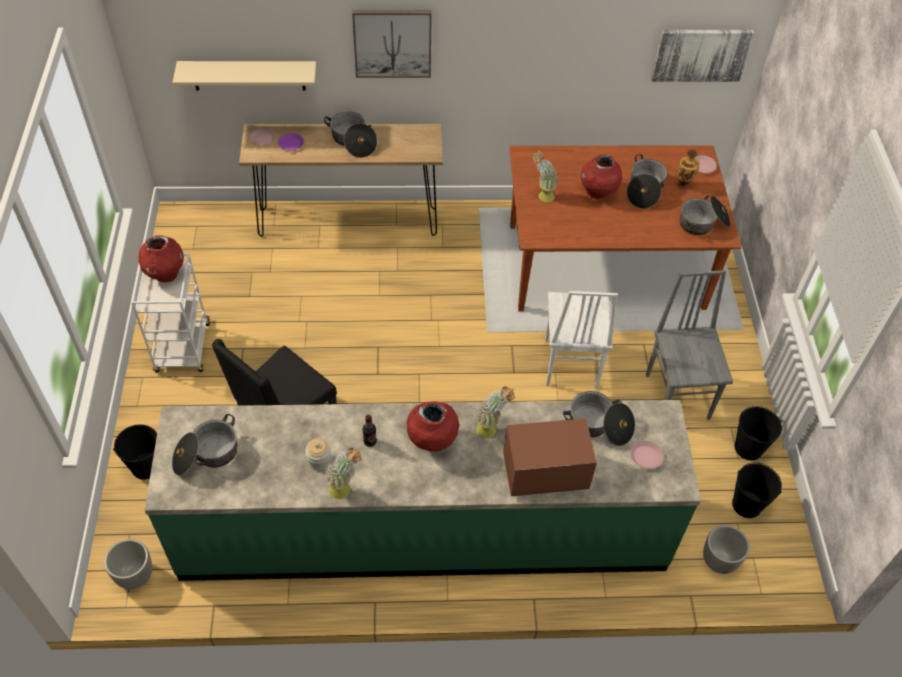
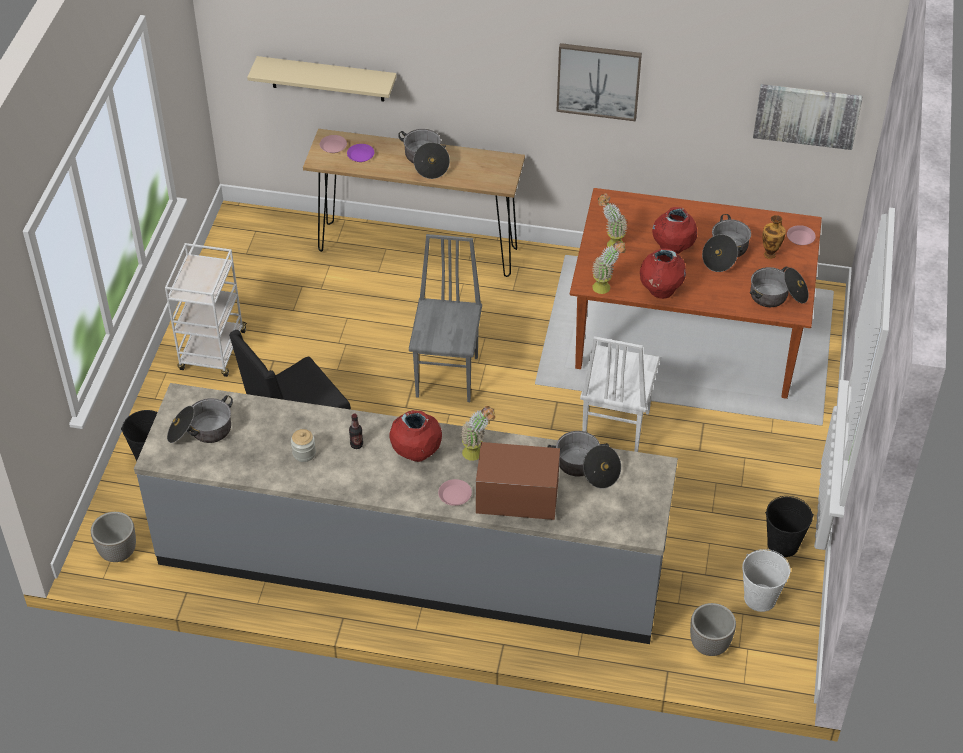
camera: 15 degrees right, 5 degrees down
(165, 275) = (204, 268): red vase -> red vase (660, 291)
(345, 490) = (321, 482): potted plant -> potted plant (606, 288)
(392, 43) = (475, 64): picture -> picture (598, 80)
(423, 528) = (411, 560): green counter -> grey counter
(646, 457) = (622, 502): pink plate -> pink plate (455, 495)
(678, 396) = (723, 480): grey chair -> grey chair (448, 376)
(746, 505) = (760, 598): black bucket -> white bucket

